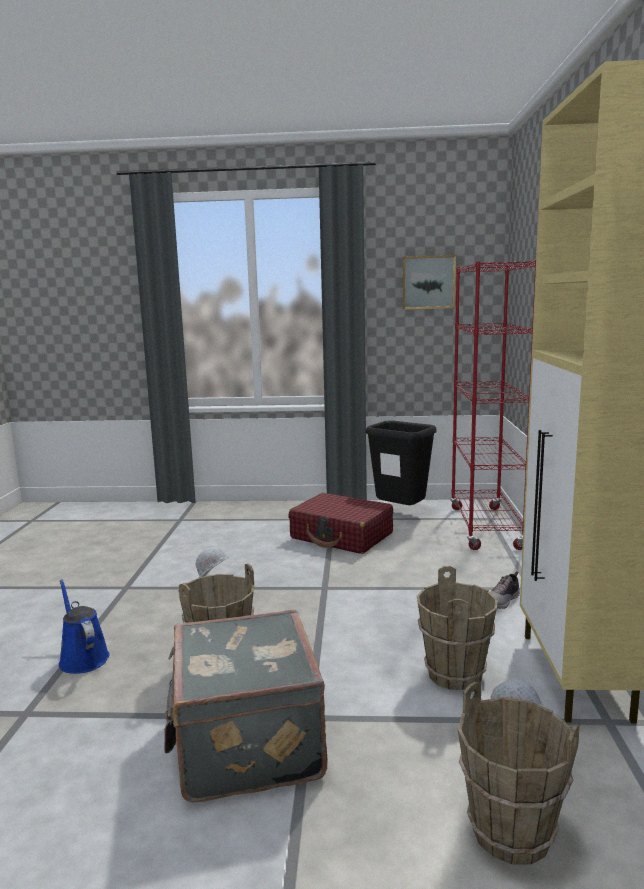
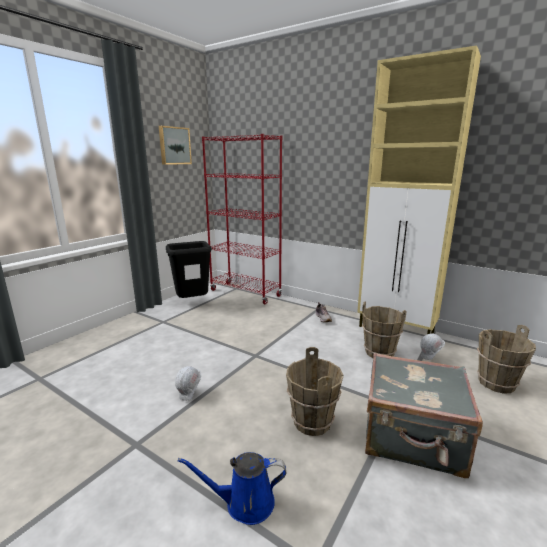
camera: 60 degrees left, 5 degrees up
(342, 536) = (193, 327): red suitcase -> none

